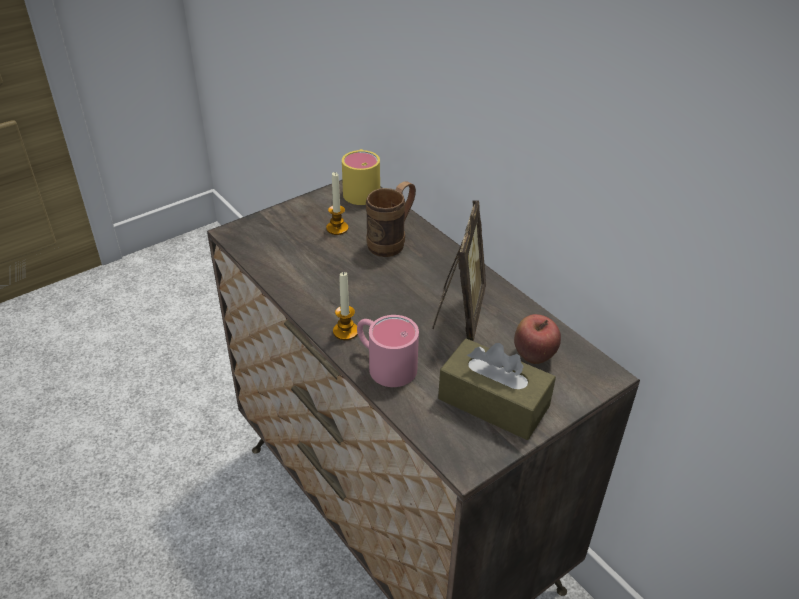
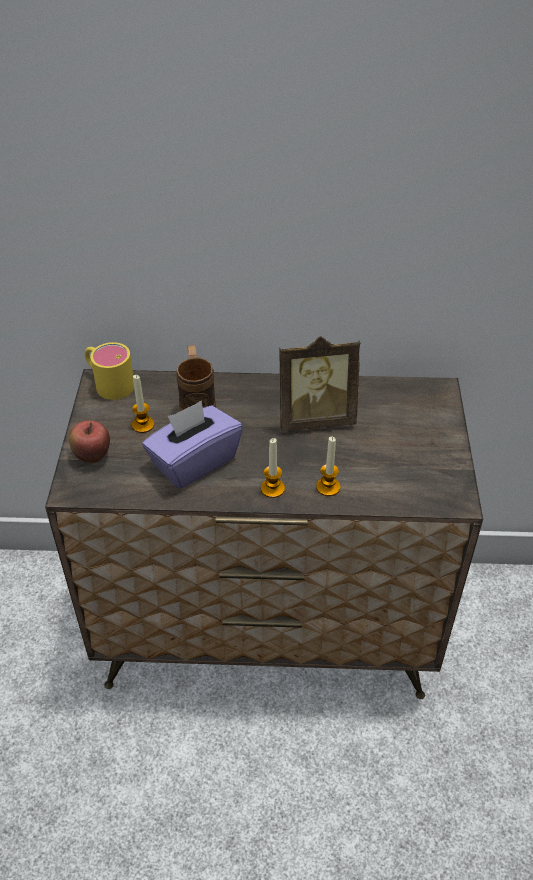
camera: 50 degrees left, 5 degrees up
(327, 273) = (194, 461): none -> purple tissue box
(384, 363) = (328, 487): pink mug -> candle
(458, 313) = (315, 418): picture frame -> picture frame turned 120 degrees clockwise
(493, 402) = (417, 455): brown tissue box -> none
(533, 357) = (394, 410): apple -> apple (92, 456)

